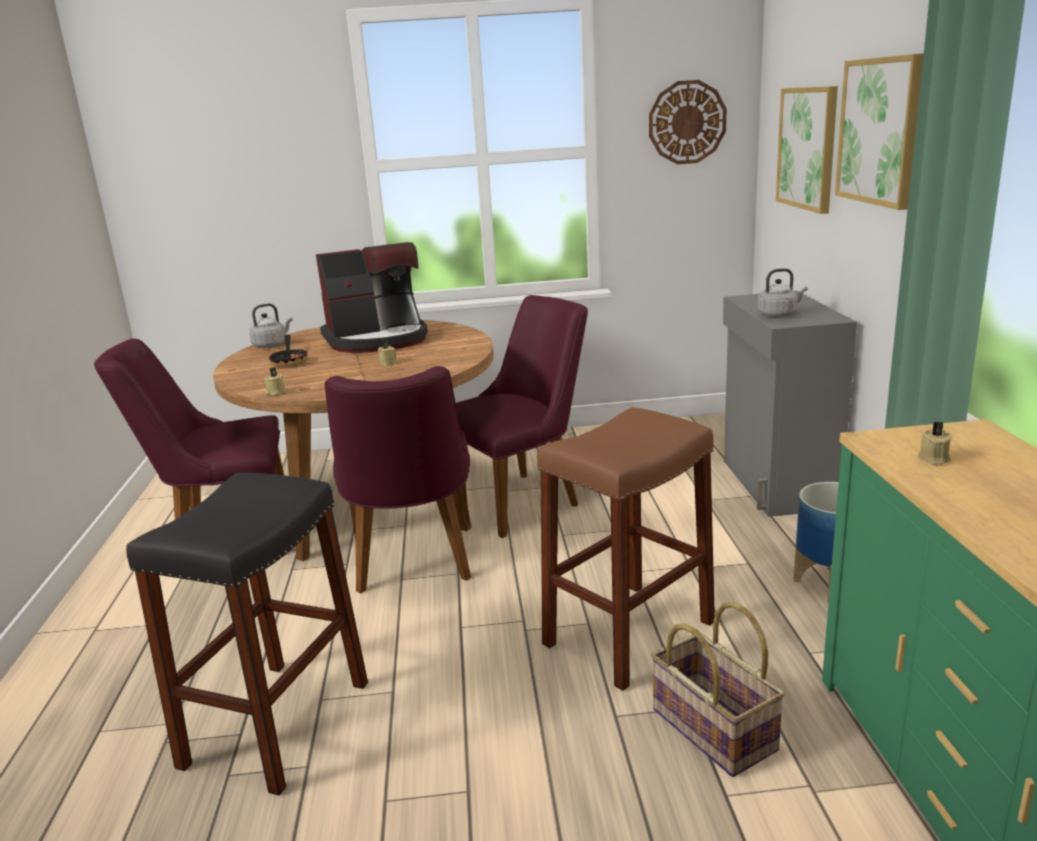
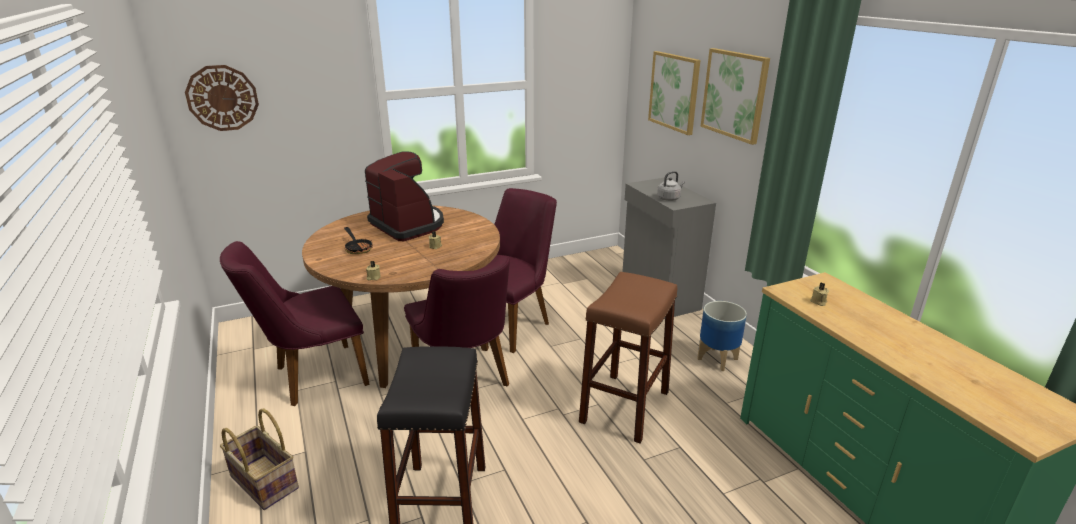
camera: 20 degrees left, 5 degrees up
(271, 345) = (329, 233): grey kettle -> none
(377, 339) = (408, 225): coffee machine -> coffee machine turned 90 degrees counterclockwise
(687, 122) = (588, 65): wall clock -> wall clock (222, 98)
(711, 730) = (698, 458): basket -> basket (263, 482)

